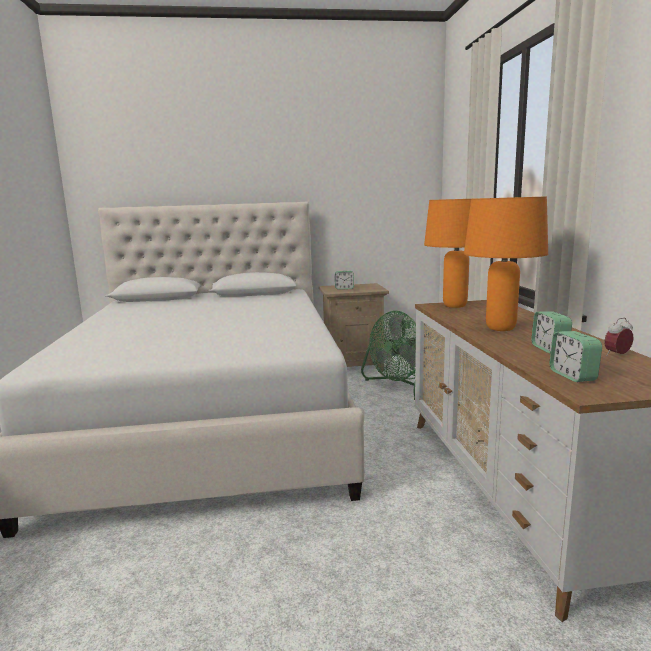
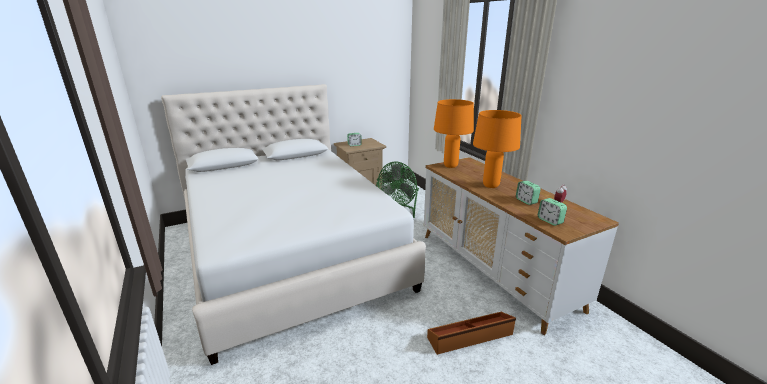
camera: 20 degrees left, 10 degrees up
(405, 588) = (470, 337): none -> brown storage box

